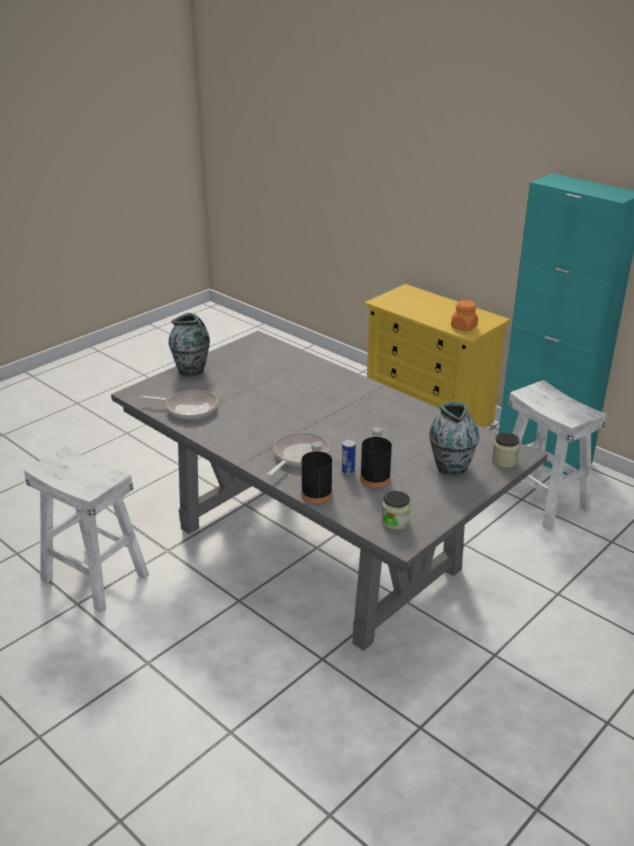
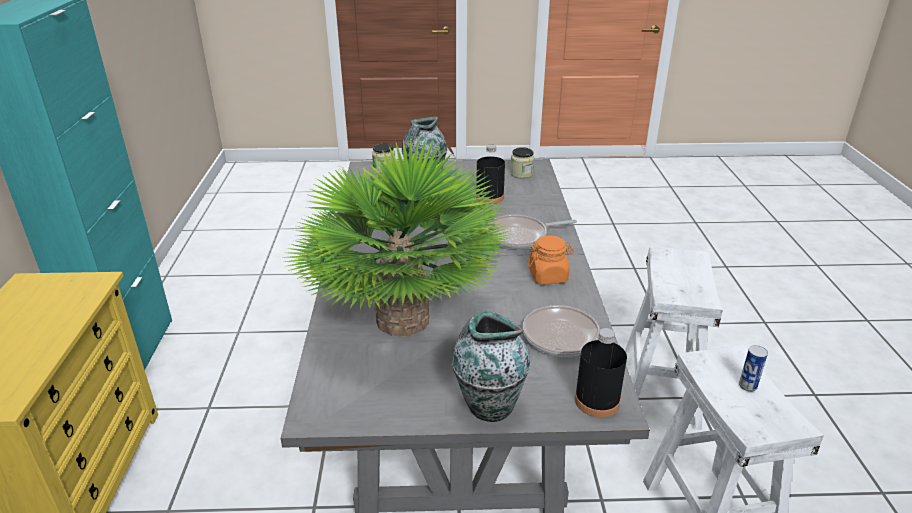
camera: 135 degrees left, 0 degrees up
(283, 379) = (402, 320): none -> potted plant
(316, 494) = (548, 207): black bottle -> black bottle (597, 401)
(348, 472) = (500, 209): can -> can (747, 386)
(464, 327) = (76, 290): orange jar -> orange jar (548, 276)
(540, 500) = (230, 322): white stool -> white stool (660, 392)

